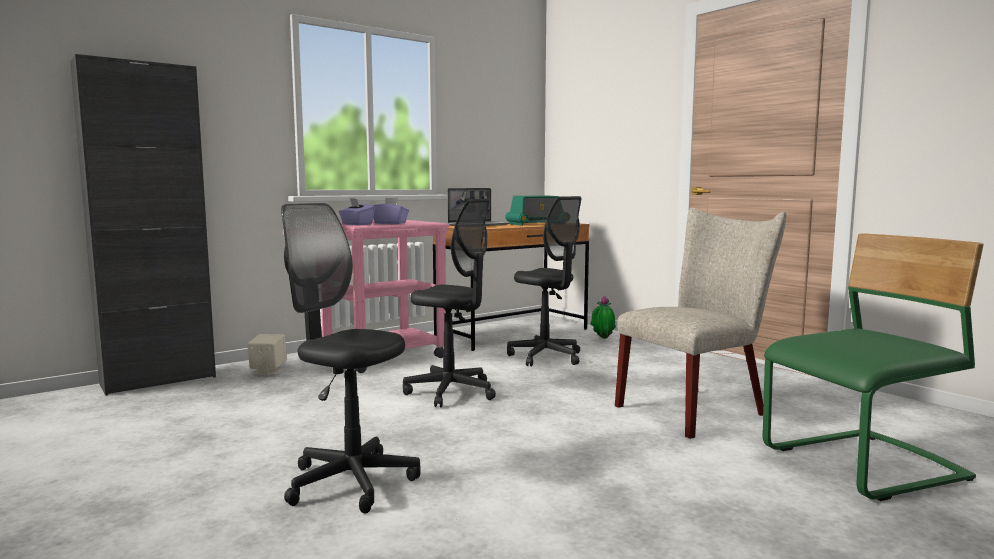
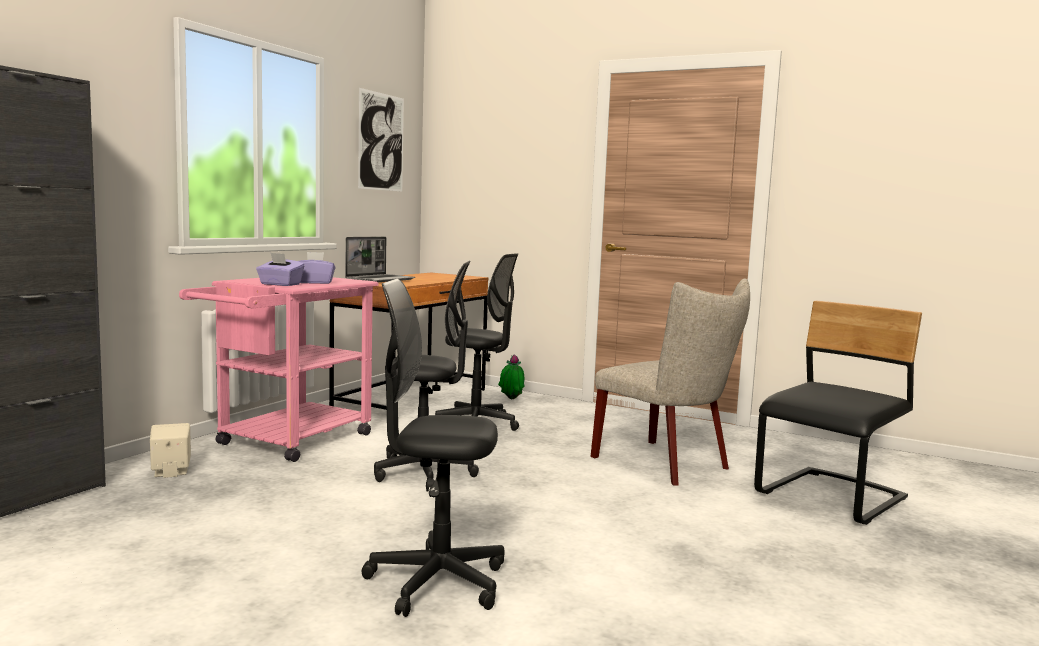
camera: 25 degrees left, 0 degrees up
(498, 106) = (381, 142): none -> picture
(537, 224) = (437, 277): radio -> none
(697, 409) = (668, 464): beige chair -> beige chair turned 105 degrees clockwise
(864, 466) = (832, 498): green chair -> black chair

